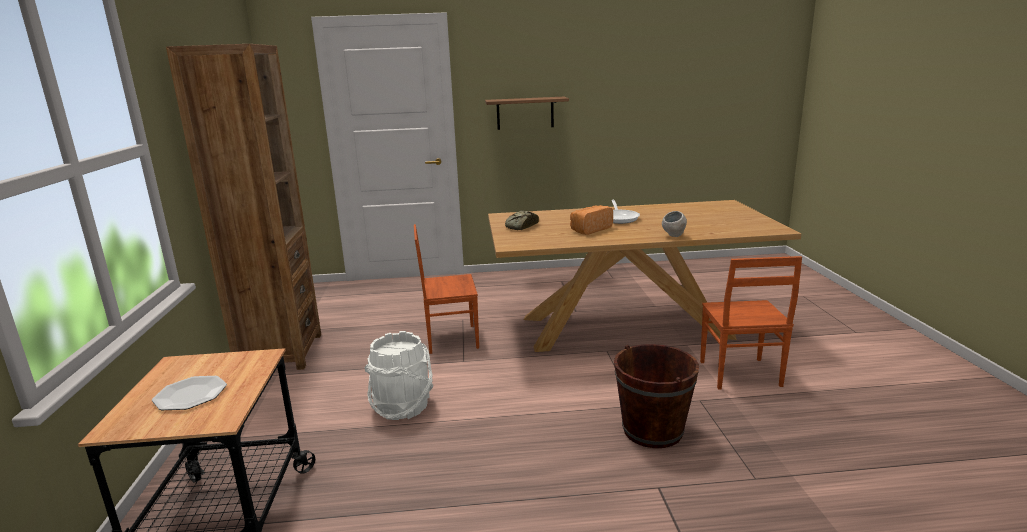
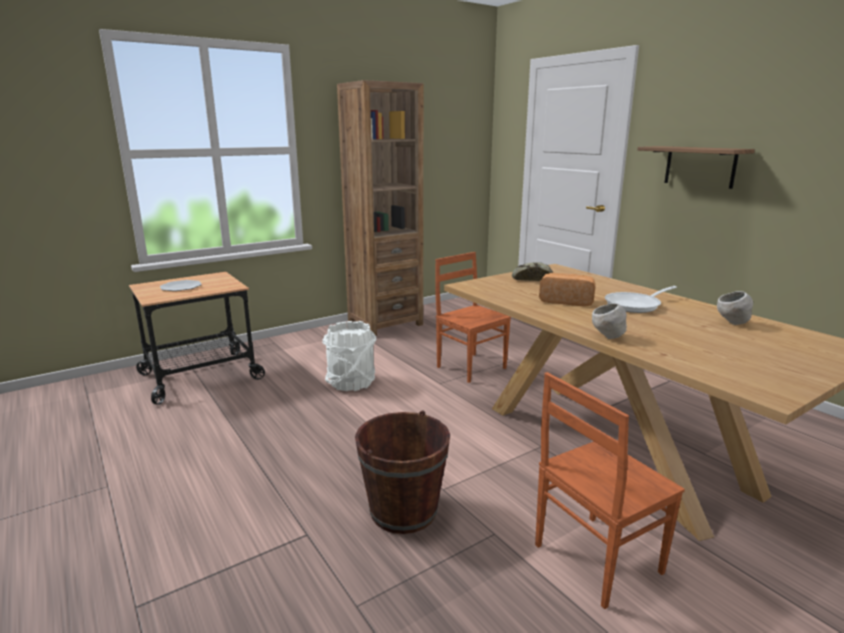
camera: 60 degrees right, 0 degrees up
(673, 210) = (732, 323): none -> grey bowl

